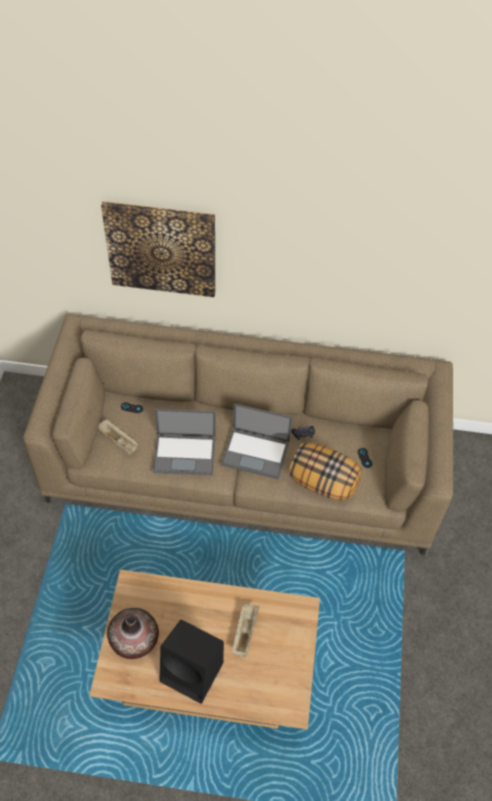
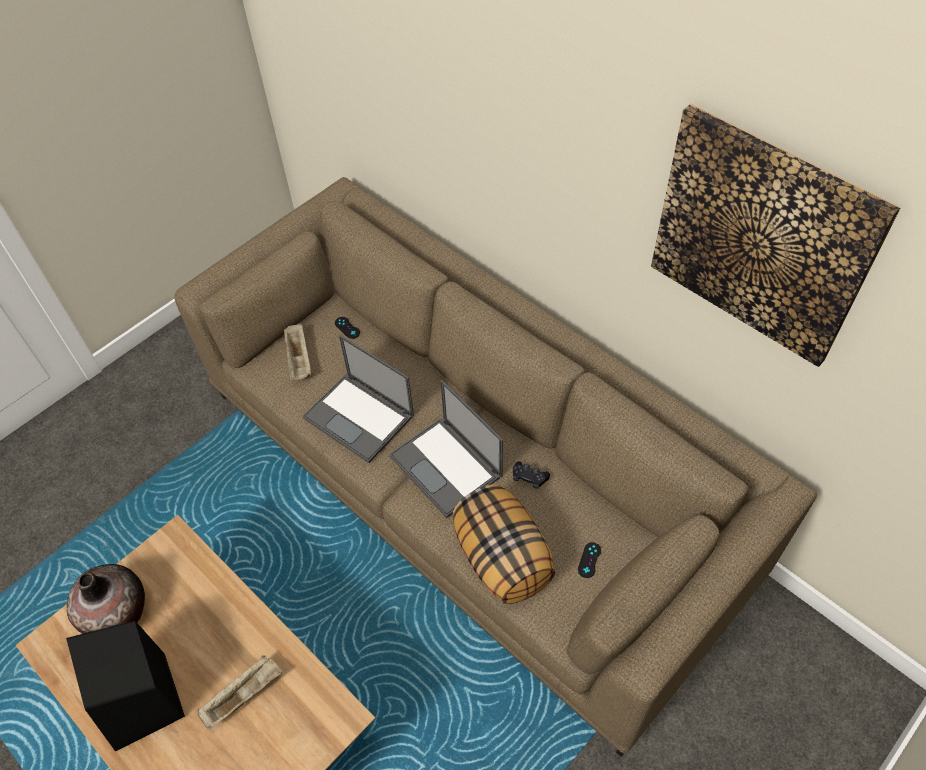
camera: 40 degrees right, 0 degrees up
(161, 248) = (442, 115): picture -> picture (761, 237)

